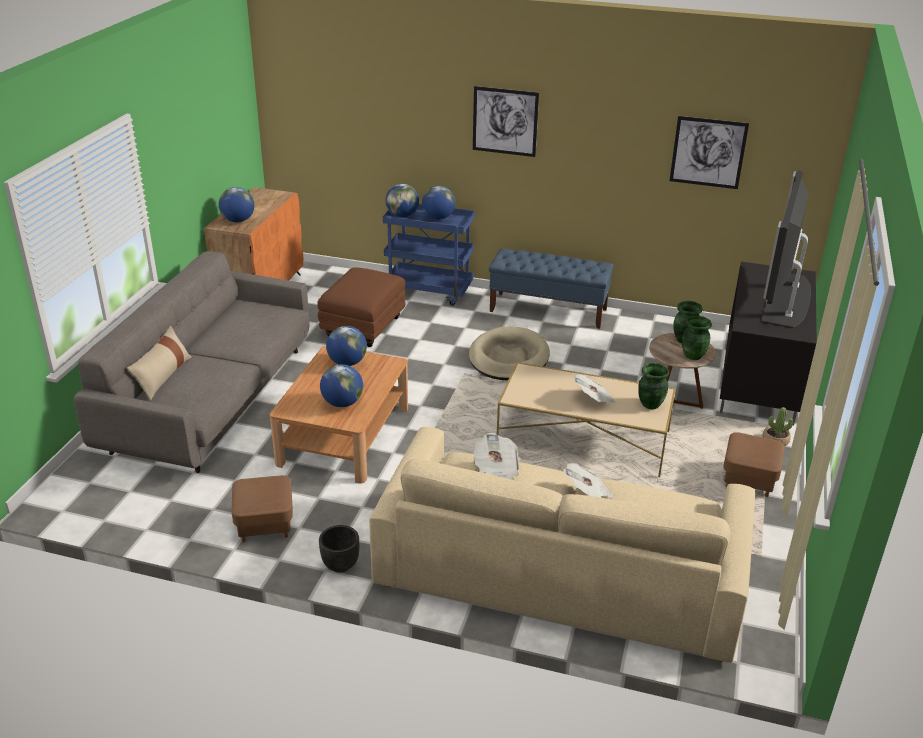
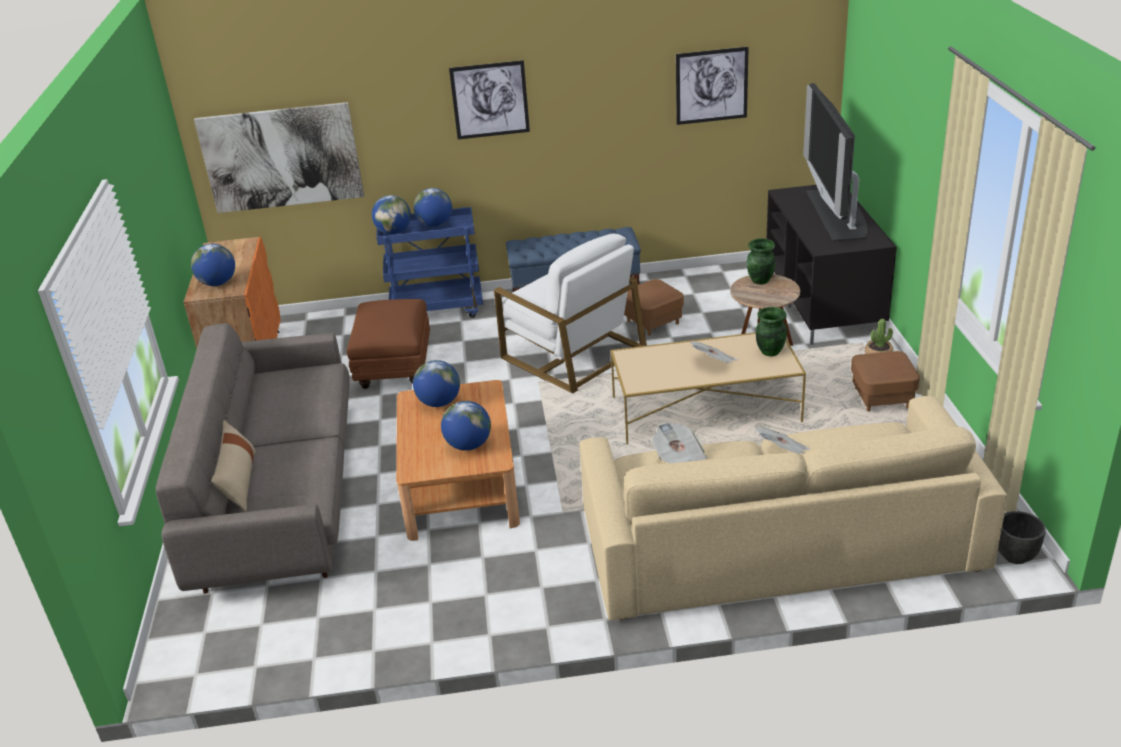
camera: 20 degrees left, 0 degrees up
(265, 524) = (445, 604): brown ottoman -> brown ottoman (652, 322)
(329, 132) = (281, 157): none -> picture
(340, 565) = (559, 616): black planter -> black planter (1015, 556)
(508, 358) = (571, 353): beige dog bed -> white armchair
(693, 355) = (780, 292): green vase -> none

